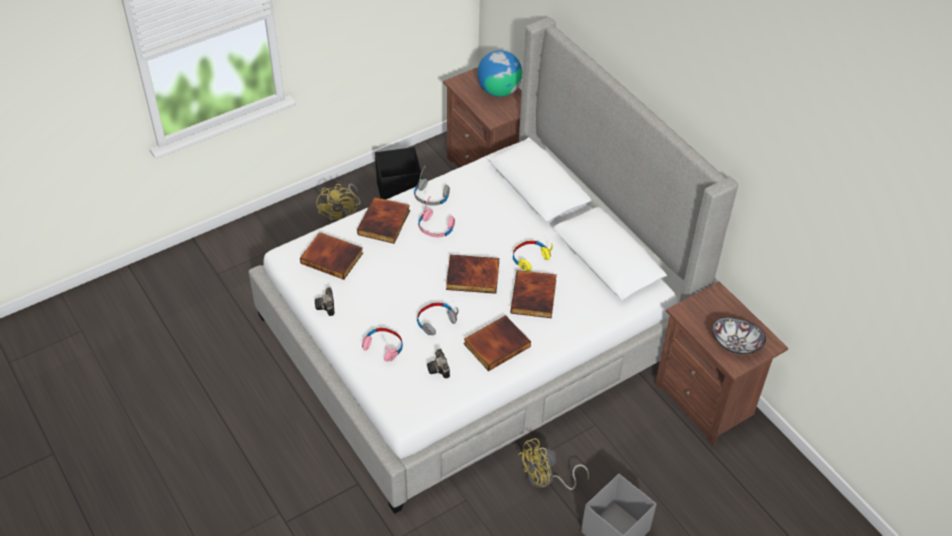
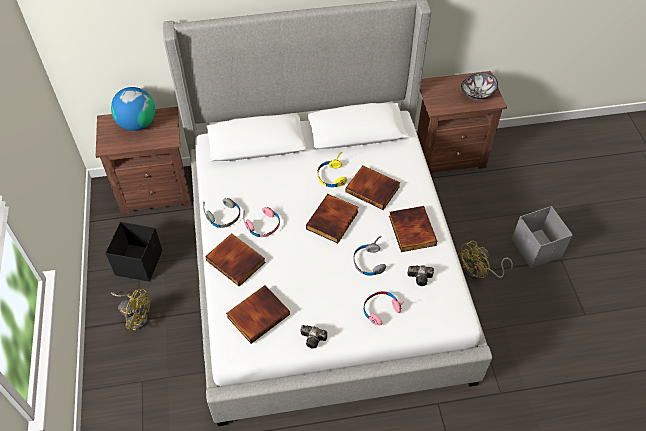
camera: 65 degrees left, 5 degrees up
(546, 479) = (479, 272): yellow fan -> yellow fan turned 60 degrees clockwise

